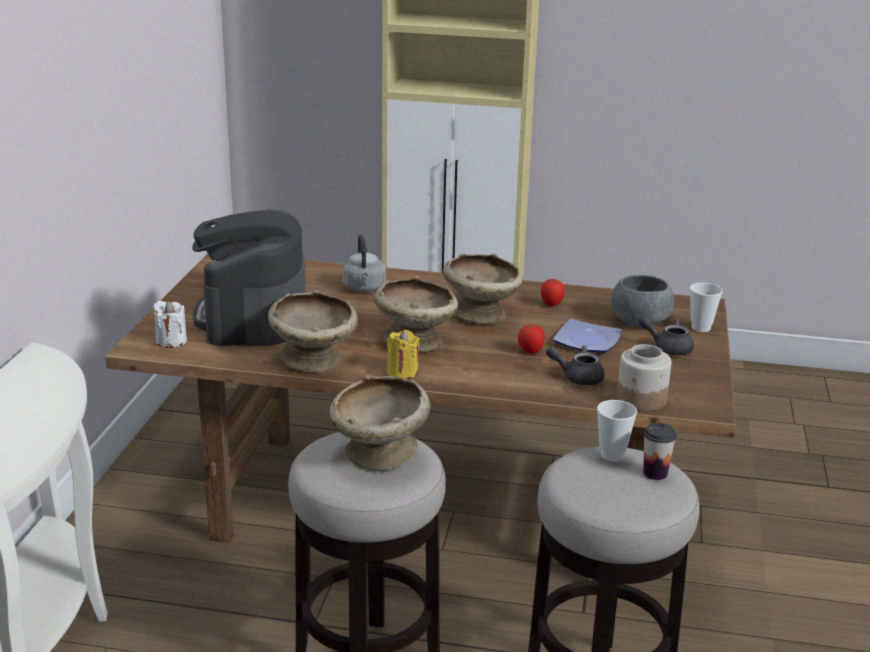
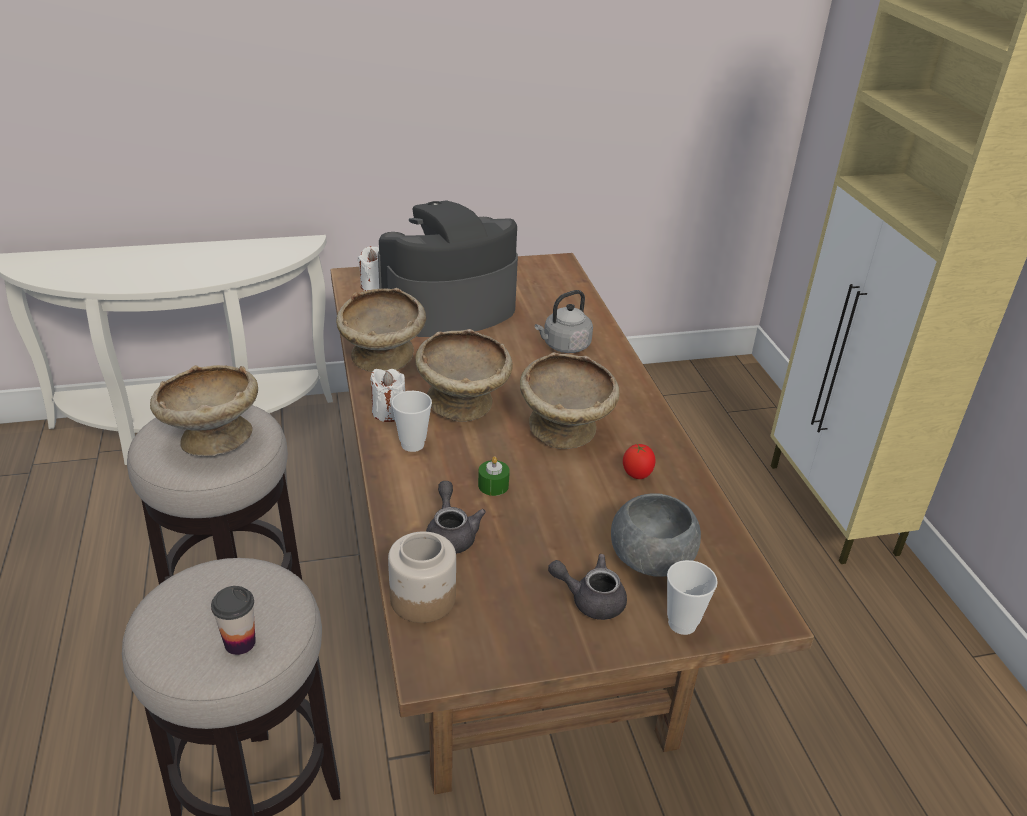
camera: 65 degrees right, 10 degrees up
(402, 372) = (389, 412): yellow candle -> white candle
(531, 352) = (493, 485): tomato -> green candle
(586, 340) = (557, 522): plate -> none
(612, 455) = (271, 598): cup -> cup (412, 444)
(667, 348) = (590, 599): grey teapot -> grey teapot turned 75 degrees counterclockwise

